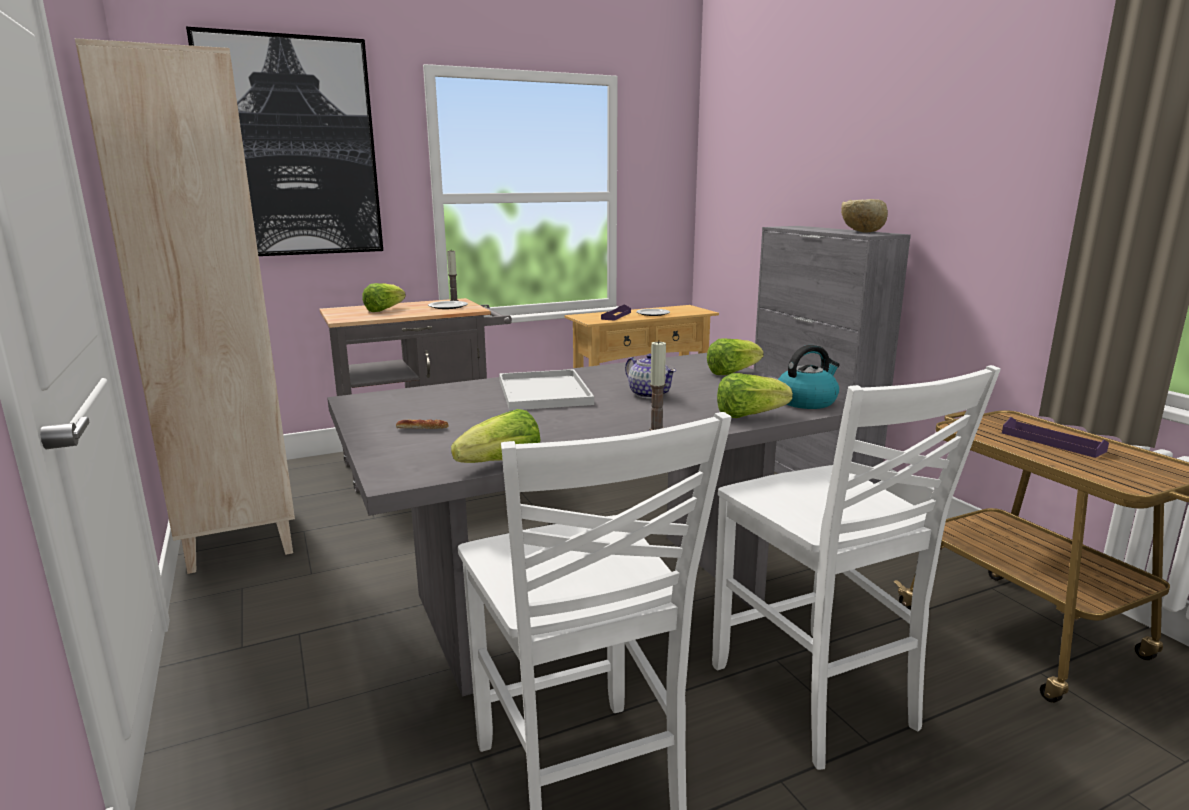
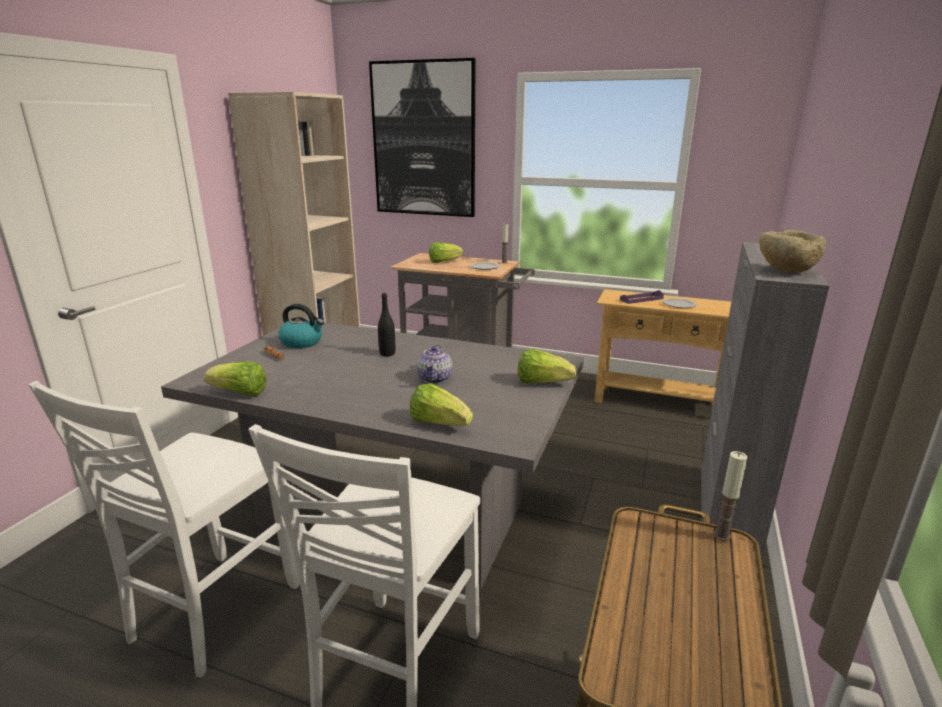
camera: 45 degrees right, 5 degrees up
(545, 392) = (387, 353): white tray -> black bottle
(656, 429) = (360, 407): candle -> candle (721, 535)
(806, 401) = (513, 431): kettle -> kettle (302, 342)
(1052, 442) = (688, 590): purple tray -> none

